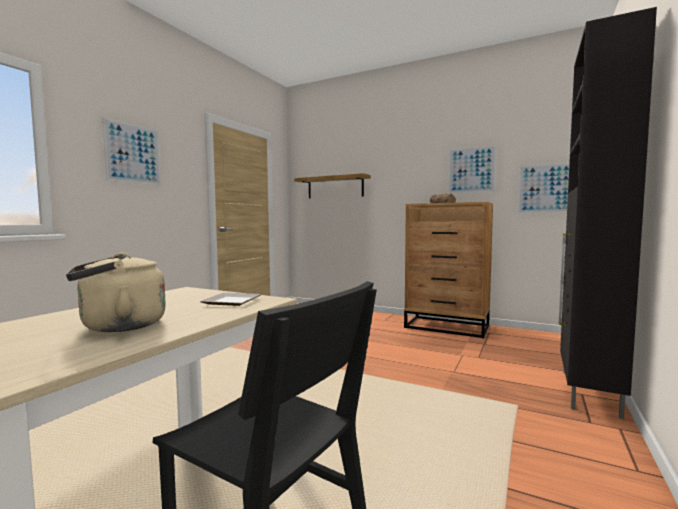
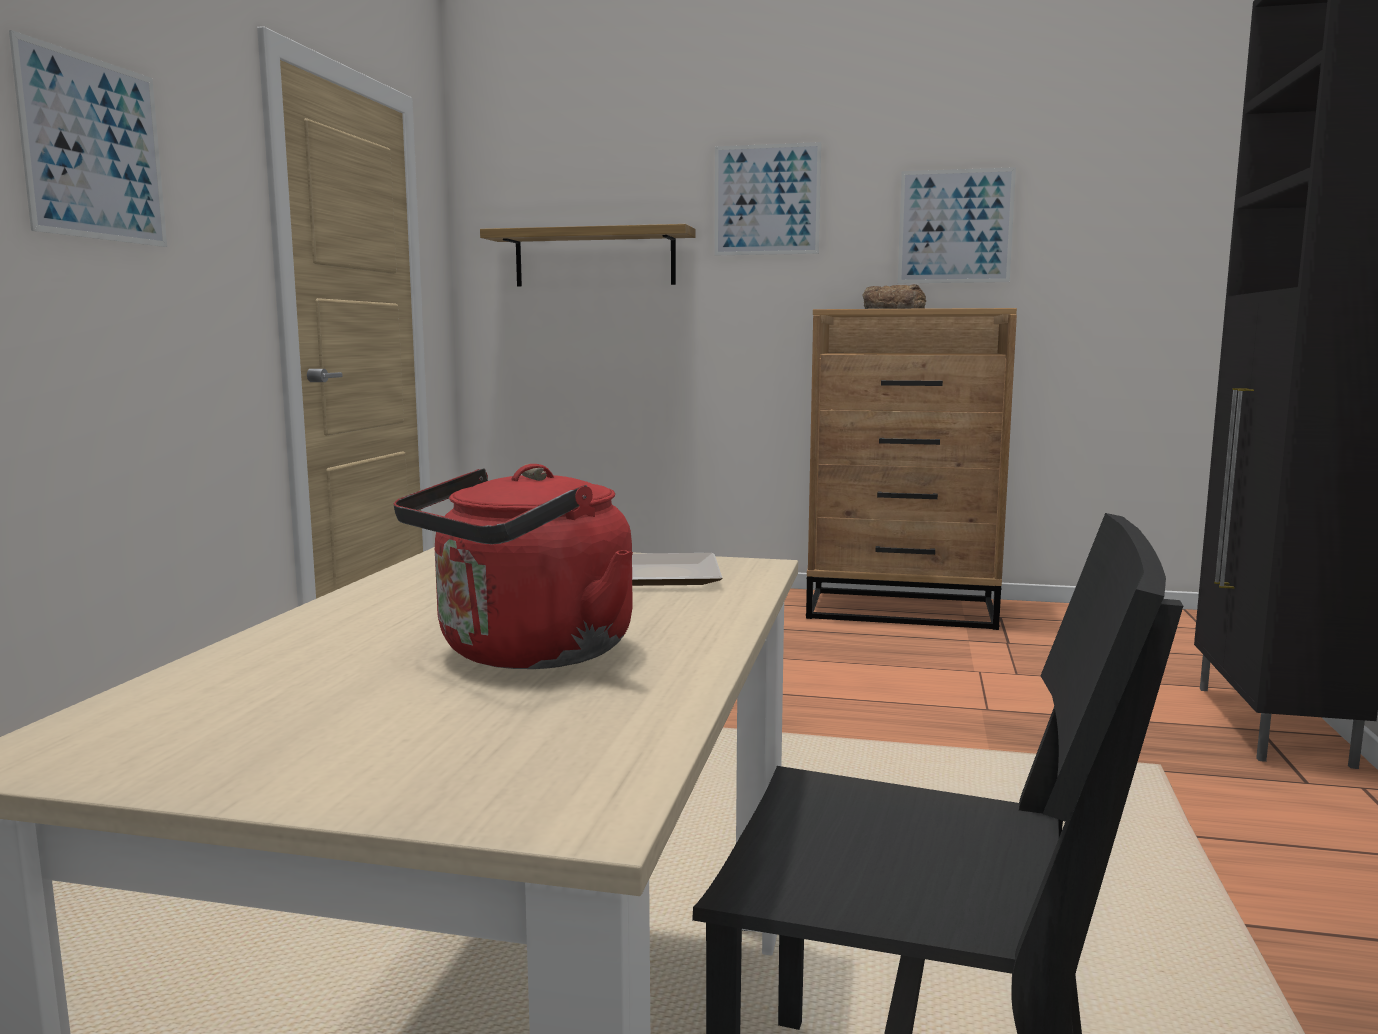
camera: 15 degrees left, 5 degrees up
(118, 326) = (527, 654): beige kettle -> red kettle
(545, 188) = (1122, 277): picture -> picture (766, 200)

